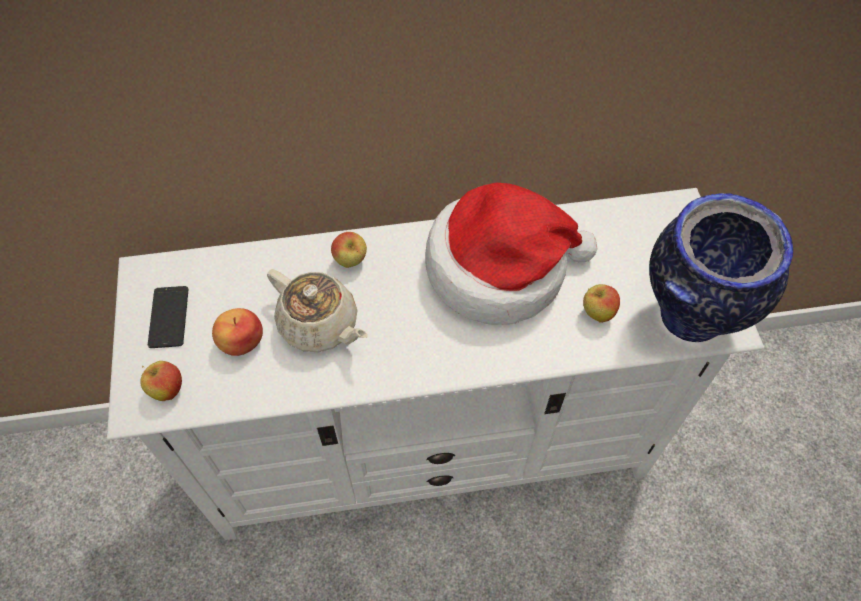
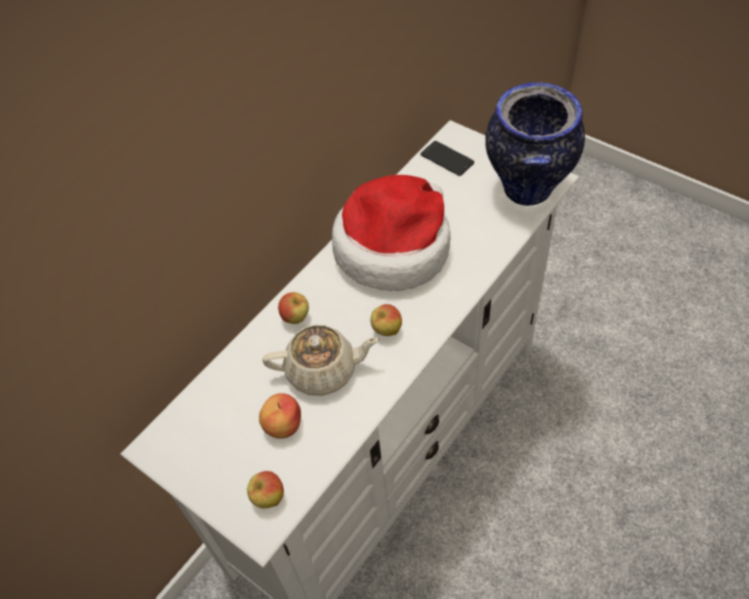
camera: 40 degrees left, 5 degrees down
(169, 317) = (211, 455): phone -> phone (447, 159)
(597, 313) = (477, 227): apple -> apple (386, 330)

